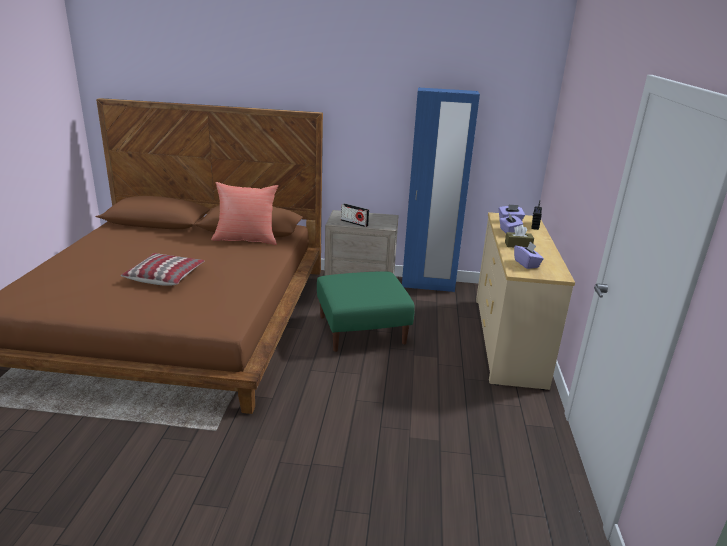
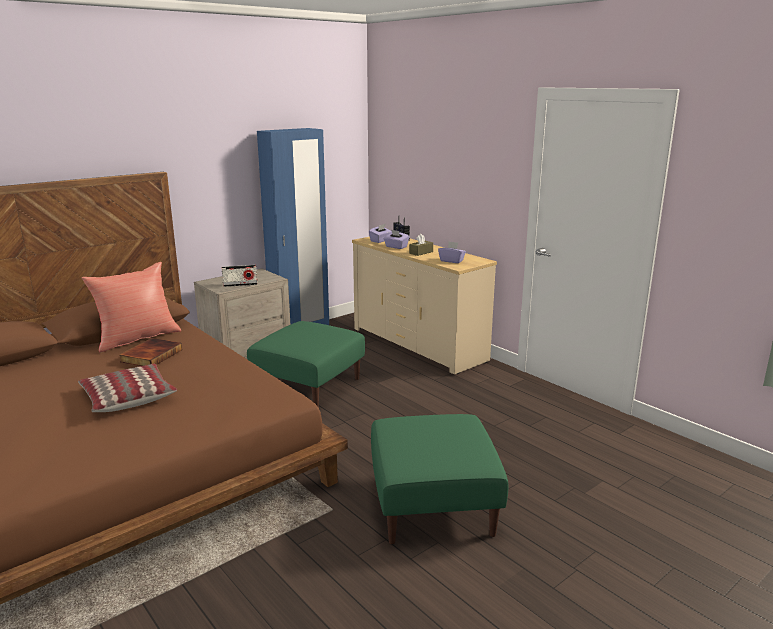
camera: 45 degrees left, 5 degrees down
(227, 254) = (151, 355): none -> book
(275, 478) = (434, 505): none -> green ottoman

